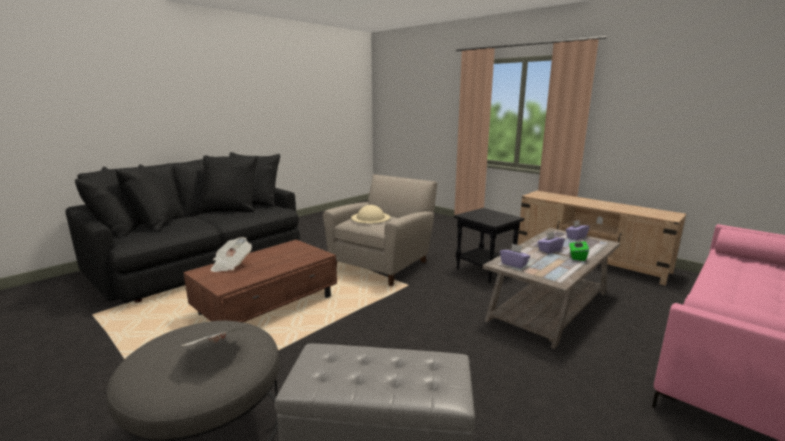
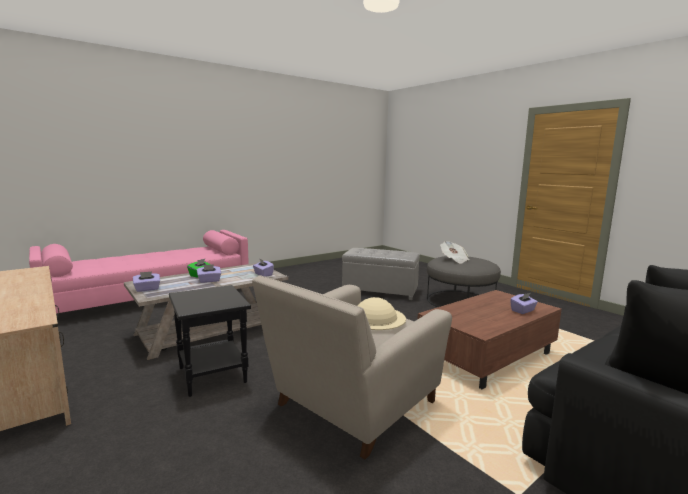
camera: 170 degrees left, 5 degrees down
(231, 265) = (523, 311): newspaper -> purple tissue box

